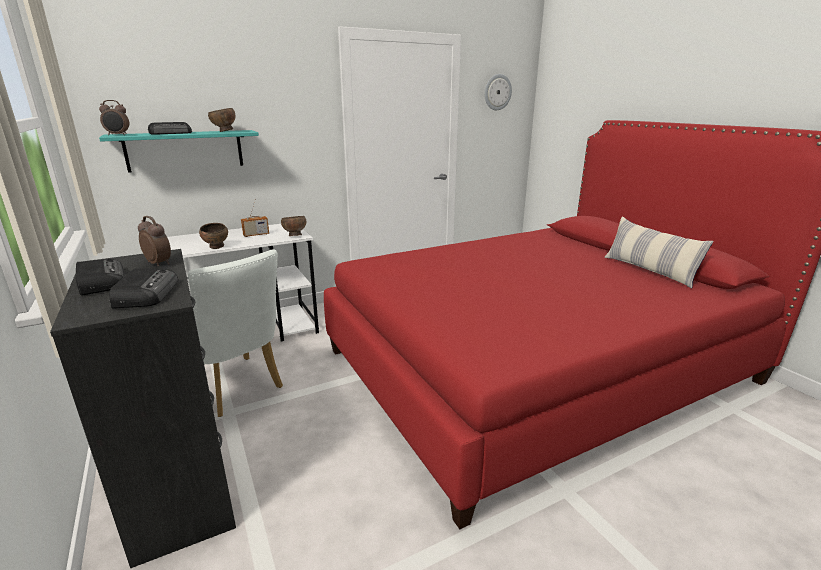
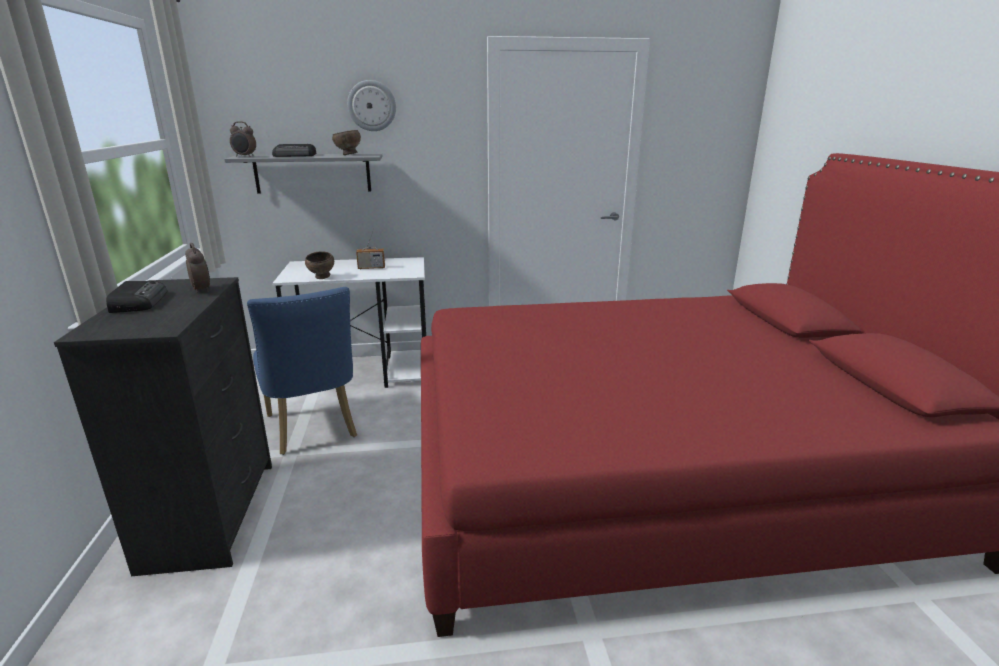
camera: 20 degrees right, 0 degrees up
(147, 293) = (158, 318): radio -> none
(185, 150) = (312, 173): turquoise shelf -> grey shelf
(237, 389) = (313, 429): white chair -> blue chair
(294, 236) = (407, 273): brown bowl -> none
(497, 92) = (700, 110): wall clock -> wall clock (372, 106)
(648, 270) = (823, 372): pillow -> none

